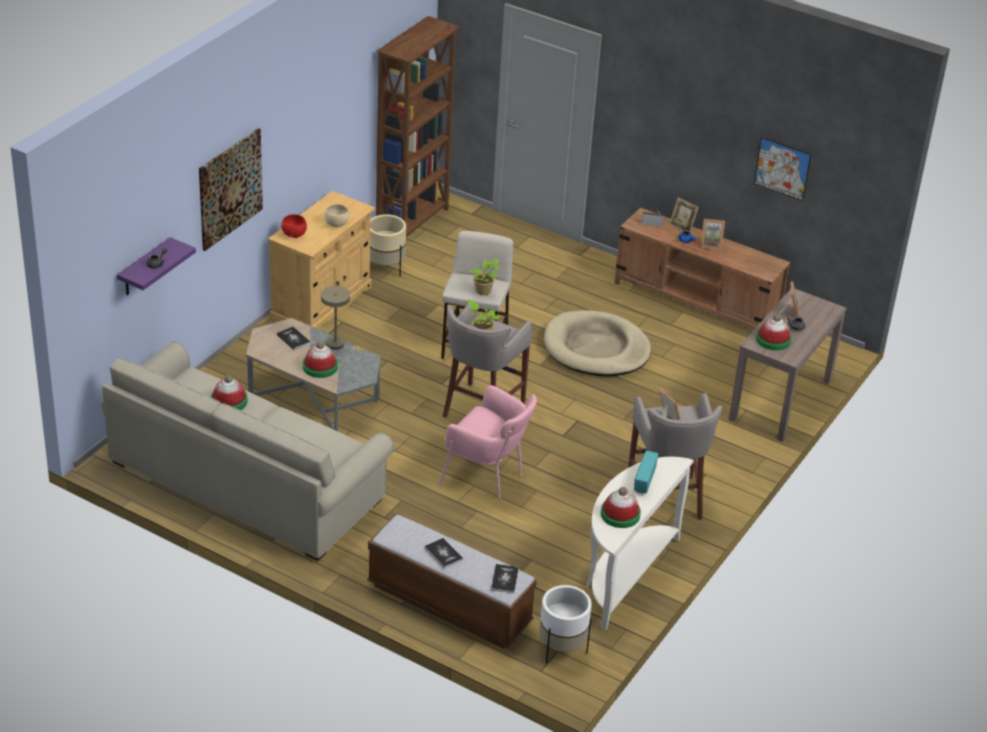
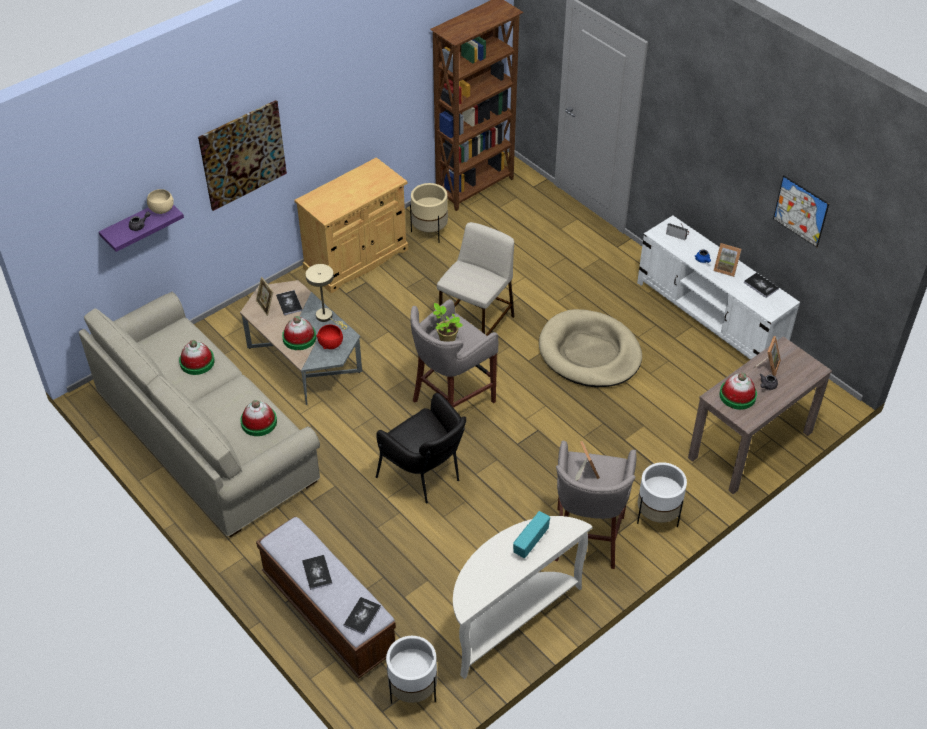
camera: 20 degrees right, 10 degrees up
(294, 234) = (320, 199): red bowl -> red bowl (331, 344)
(336, 224) = (363, 194): beige bowl -> beige bowl (161, 210)
(484, 291) = (476, 286): potted plant -> none
(487, 477) = (426, 476): pink armchair -> black armchair
(620, 514) = (488, 577): hat -> hat (259, 422)
(682, 227) = (705, 244): picture frame -> picture frame (266, 306)
(697, 301) = (710, 316): brown tv stand -> white tv stand
(721, 470) = (657, 516): none -> white planter
(749, 254) = (761, 285): none -> book

